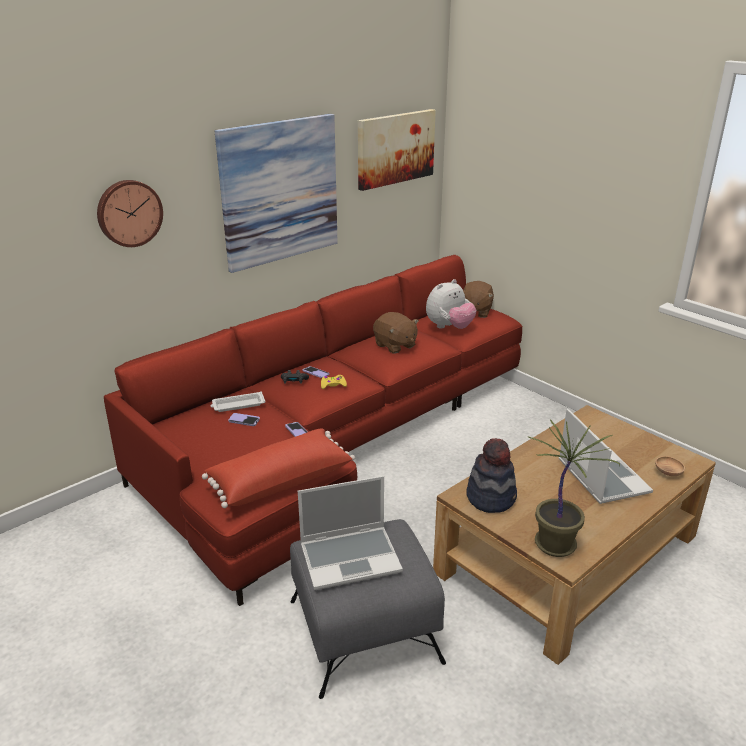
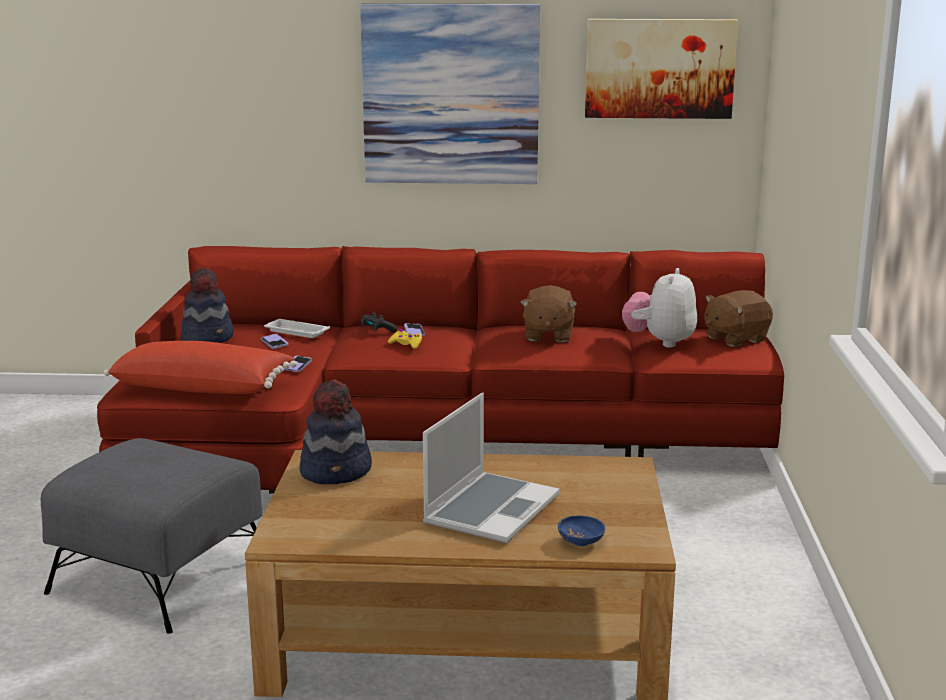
camera: 45 degrees right, 10 degrees down
(129, 213) = (246, 82): wall clock -> none
(189, 437) = (208, 338): none -> hat
(351, 557) = (141, 458): laptop -> none
(449, 327) = (660, 342): plush toy -> plush toy turned 105 degrees clockwise
(557, 544) = (302, 526): potted plant -> none
(668, 472) = (581, 541): brown bowl -> blue bowl

